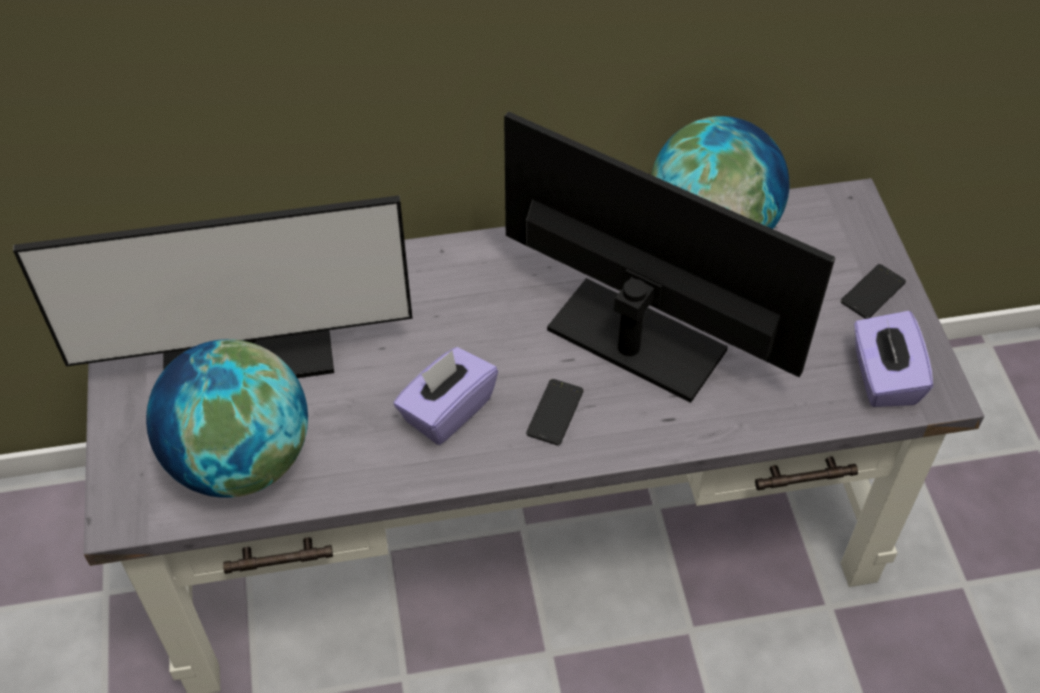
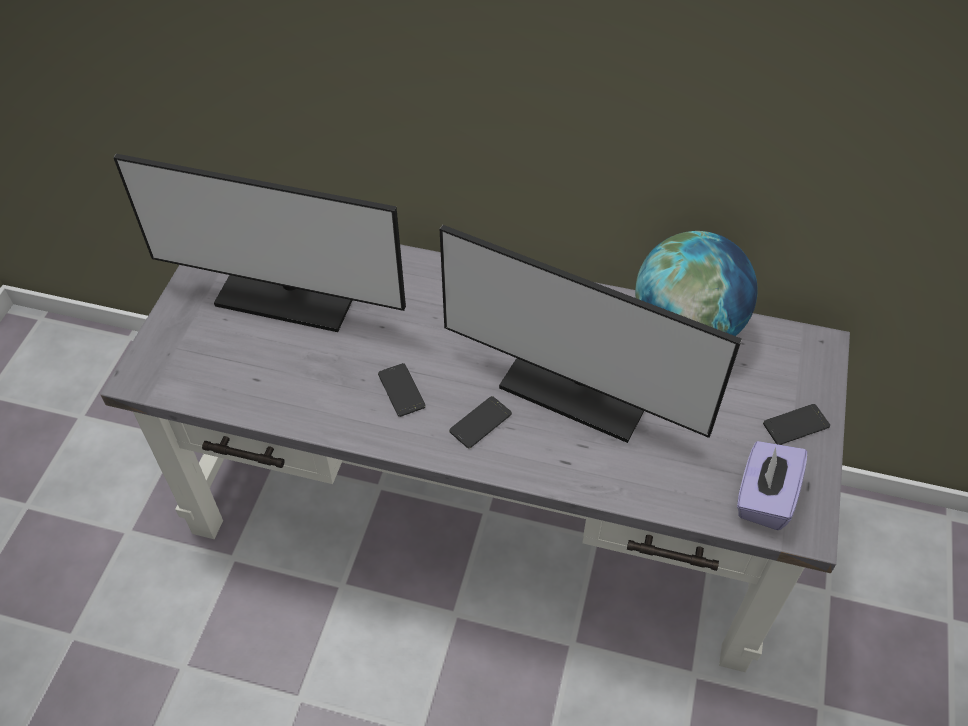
camera: 25 degrees right, 0 degrees up
(241, 460) = (238, 370): globe -> none
(447, 410) = (401, 390): purple tissue box -> phone
(636, 340) = (575, 391): monitor -> monitor turned 150 degrees clockwise

